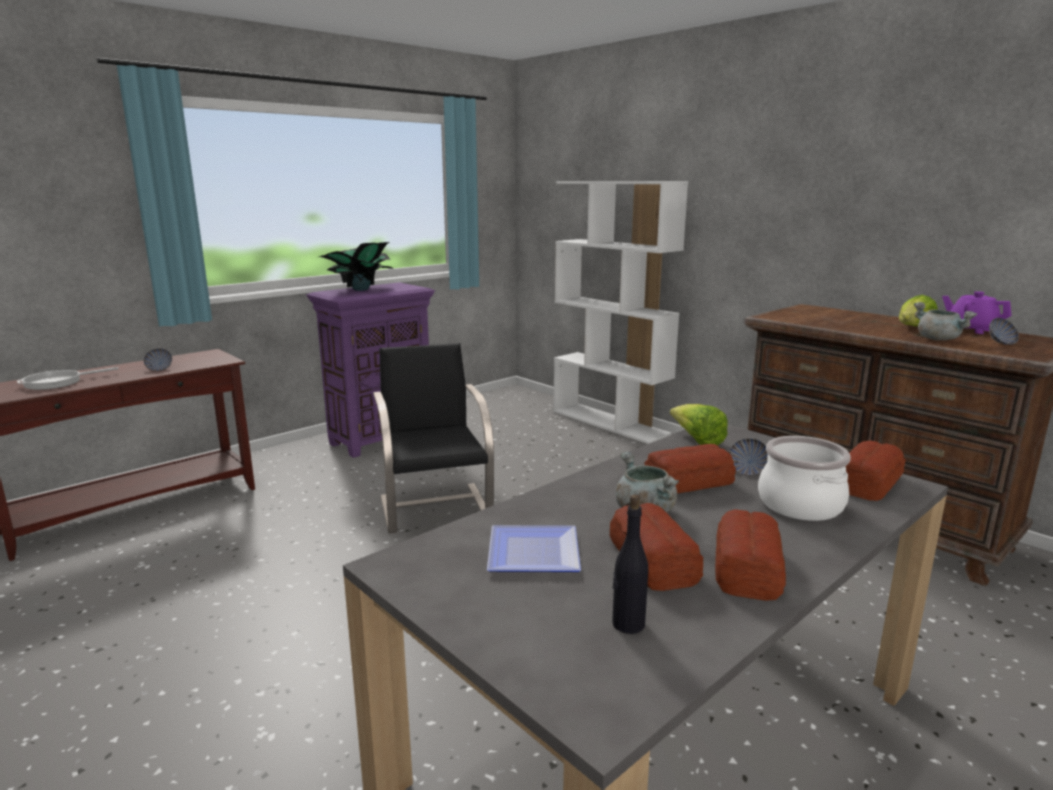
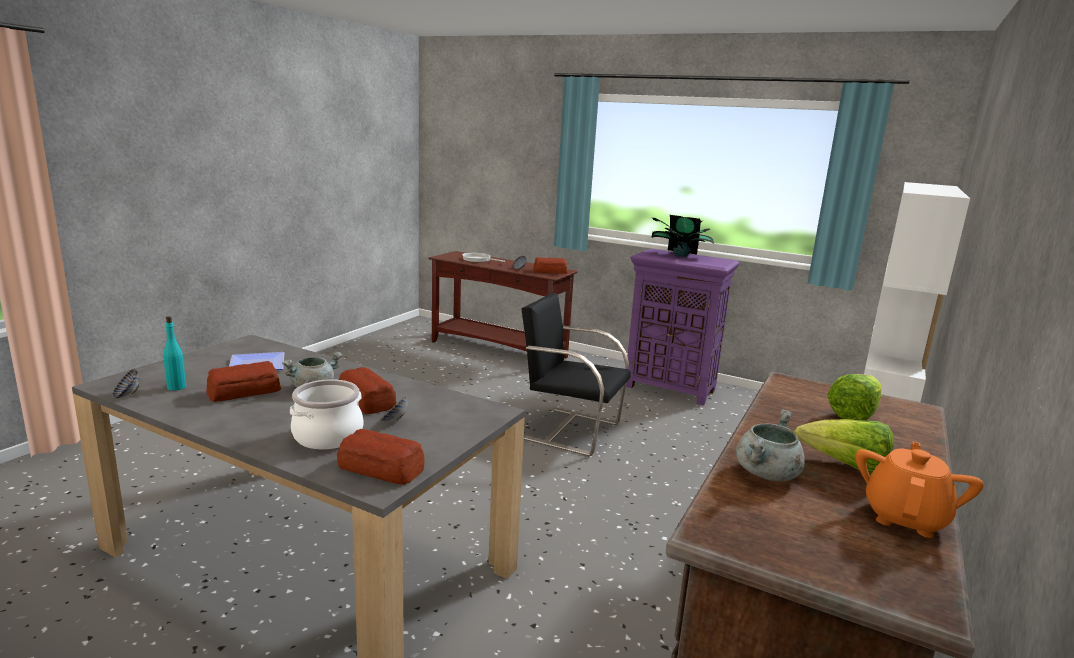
camera: 70 degrees right, 0 degrees up
(435, 507) = (571, 430): black chair -> black chair turned 120 degrees counterclockwise
(627, 624) = (176, 387): black bottle -> turquoise bottle
(697, 441) = (458, 404): lettuce -> lettuce (853, 414)
(746, 569) = (228, 415): bread -> bread (549, 271)
(971, 330) = (905, 518): purple teapot -> orange teapot
(1001, 343) = (807, 525): bowl -> bowl (127, 395)

